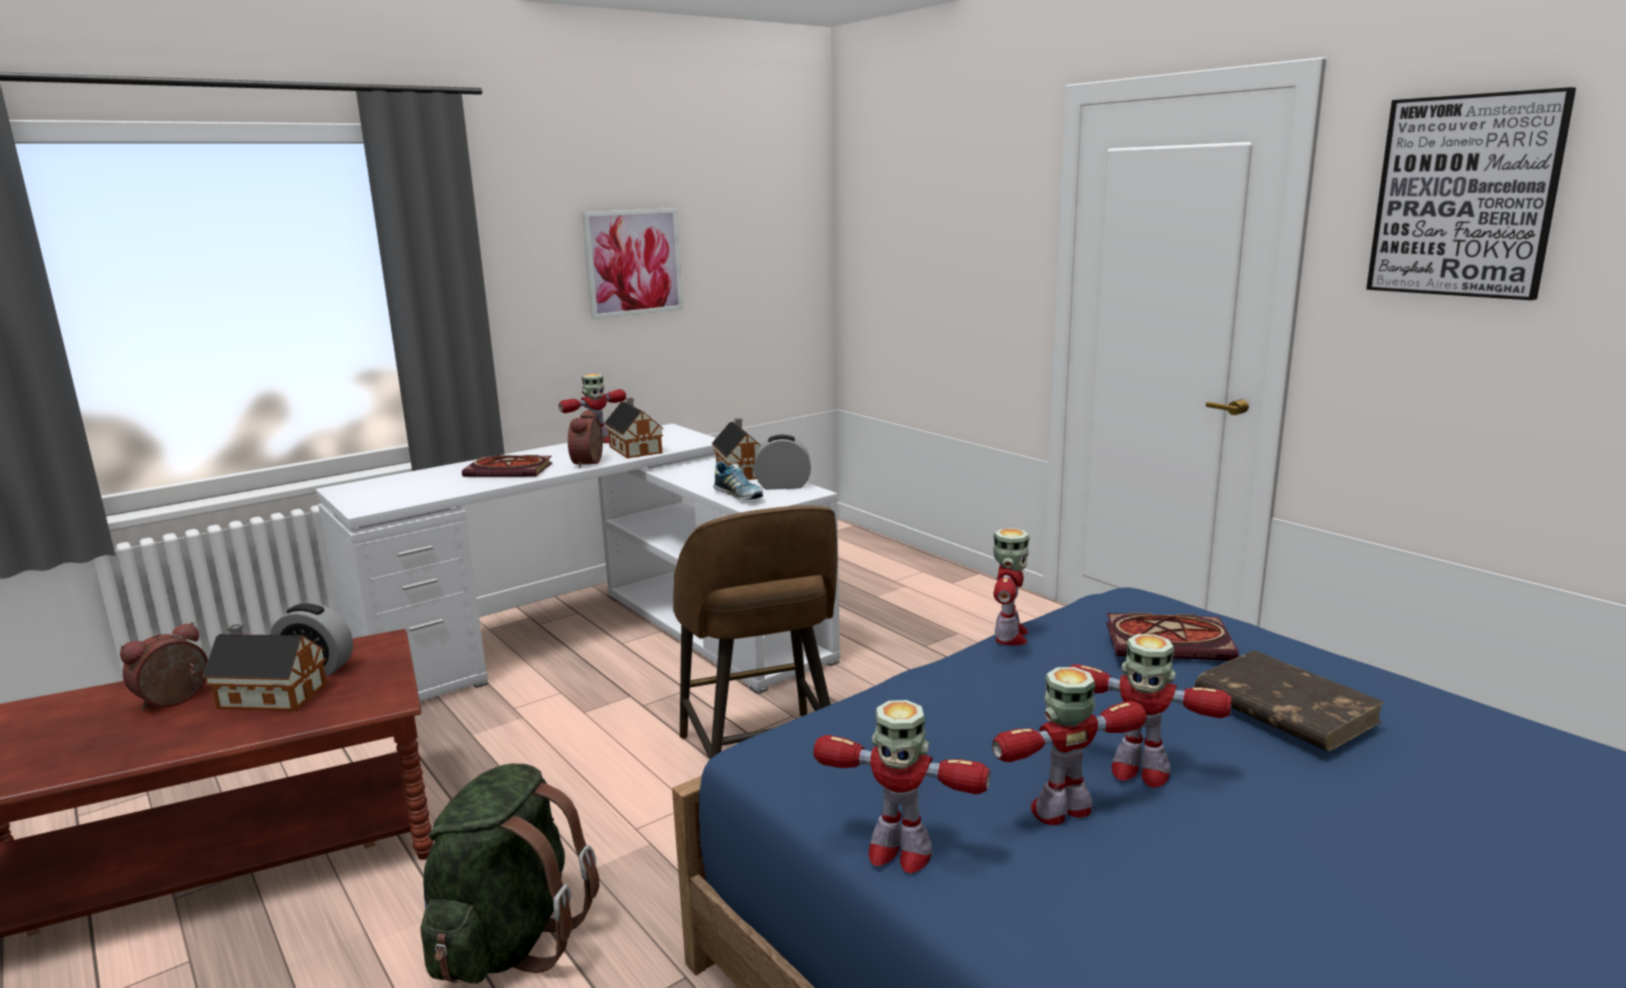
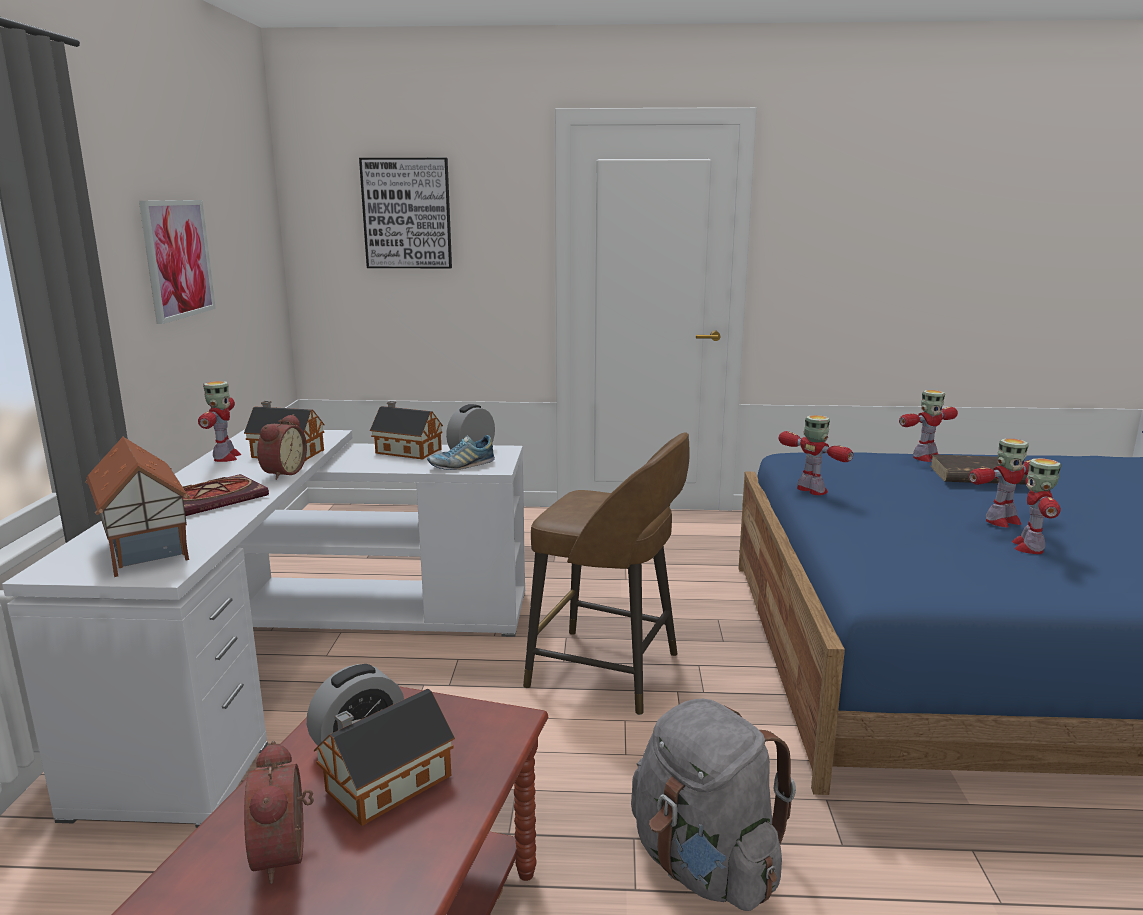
camera: 50 degrees left, 0 degrees up
(396, 491) = (143, 550): none -> toy house
(509, 940) = (704, 866): green backpack -> grey backpack
(590, 463) = (282, 473): alarm clock -> alarm clock turned 120 degrees counterclockwise
(738, 496) = (461, 465): shoe -> shoe turned 150 degrees clockwise
(898, 853) = (1042, 592): toy robot -> toy robot (925, 458)
(1171, 641) = (881, 465): book -> none
(1465, 196) = (843, 195): picture -> picture (407, 213)

